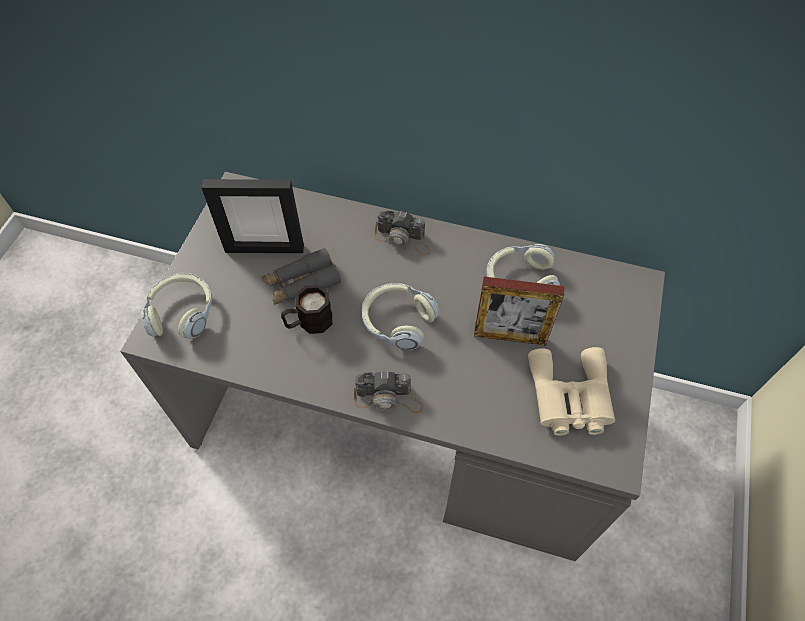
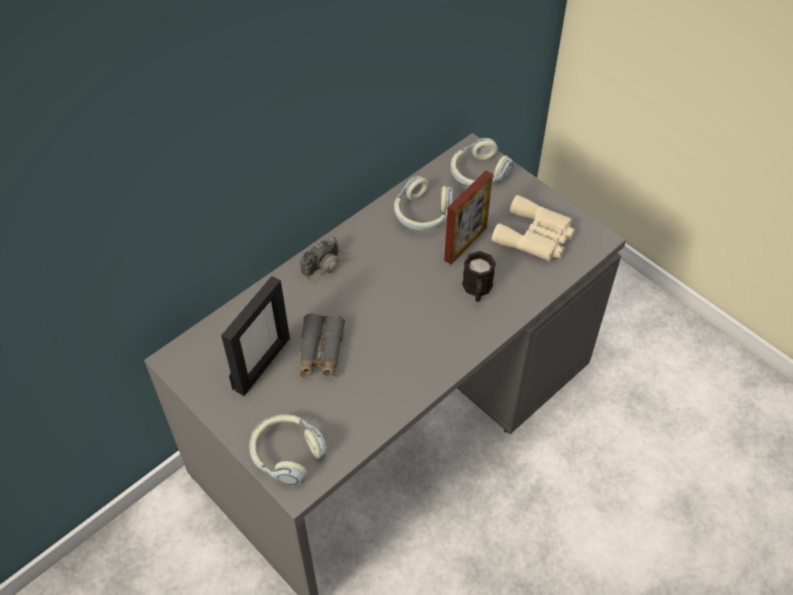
camera: 60 degrees left, 5 degrees down
(309, 322) = (364, 363): black mug -> black mug (477, 290)
(388, 398) = (469, 341): camera -> none
(397, 321) = (405, 304): headphones -> headphones (478, 174)

